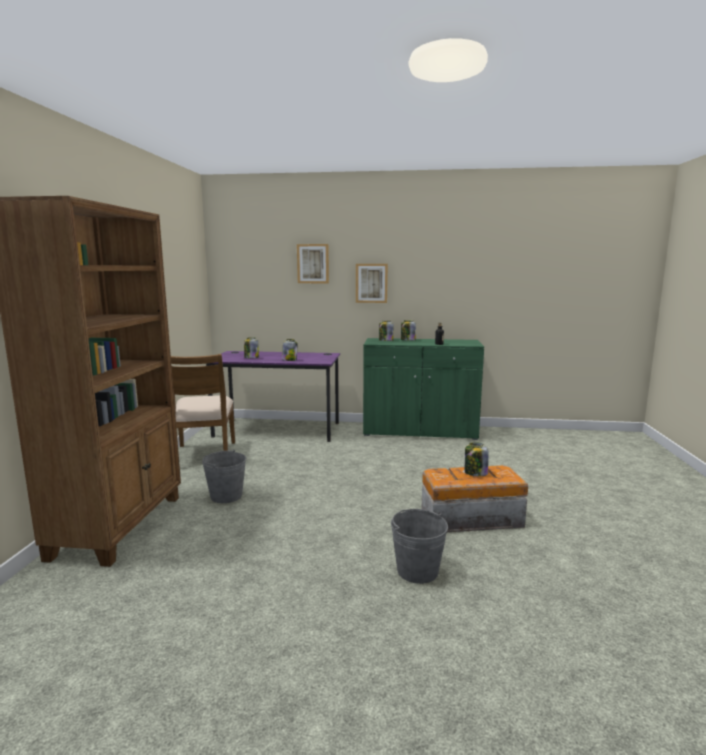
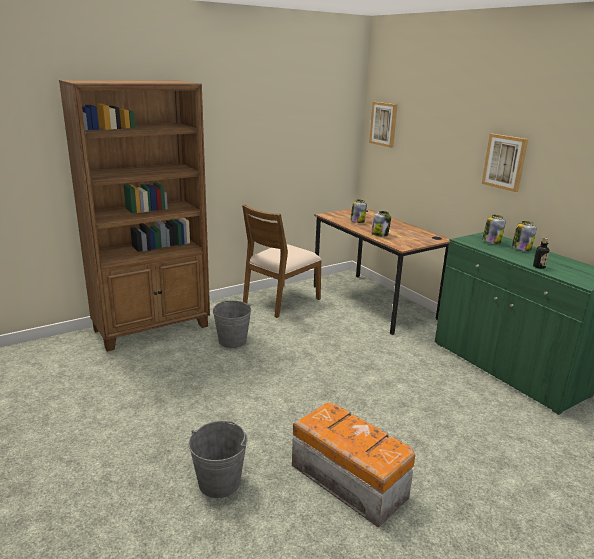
camera: 50 degrees right, 10 degrees up
(277, 430) = (373, 302): purple desk -> brown desk
(313, 263) = (448, 126): picture -> picture (384, 124)
(475, 473) = (359, 435): jar -> none

